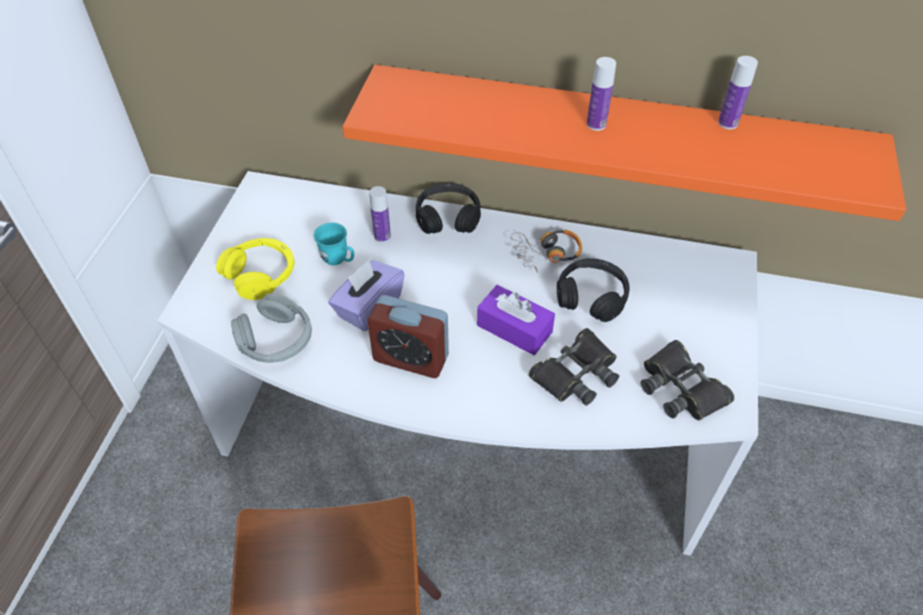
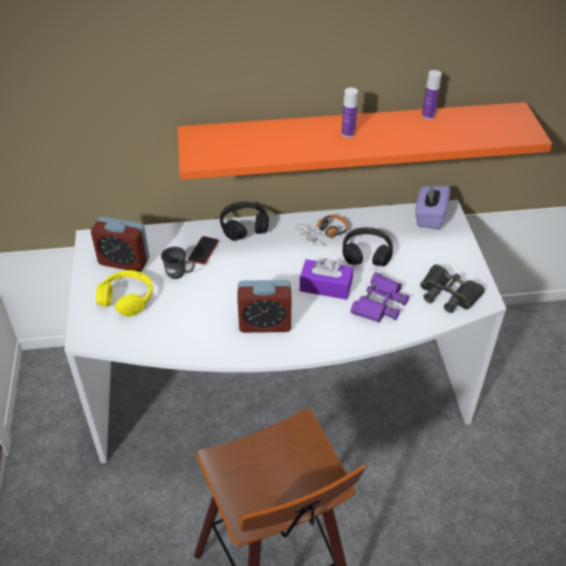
camera: 20 degrees left, 5 degrees down
(276, 340) = (163, 338): grey headphones -> none
(281, 226) = (124, 262): none -> alarm clock
(339, 260) = (180, 274): turquoise mug -> grey mug
(369, 307) = (218, 299): purple tissue box -> purple tissue box (429, 217)
(382, 236) = (203, 251): bottle -> phone
(576, 373) = (379, 303): black binoculars -> purple binoculars

